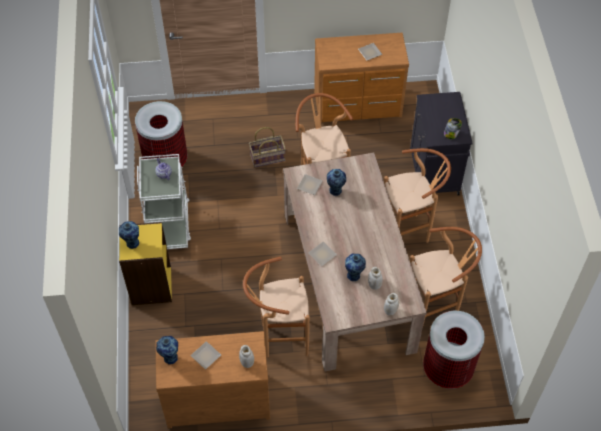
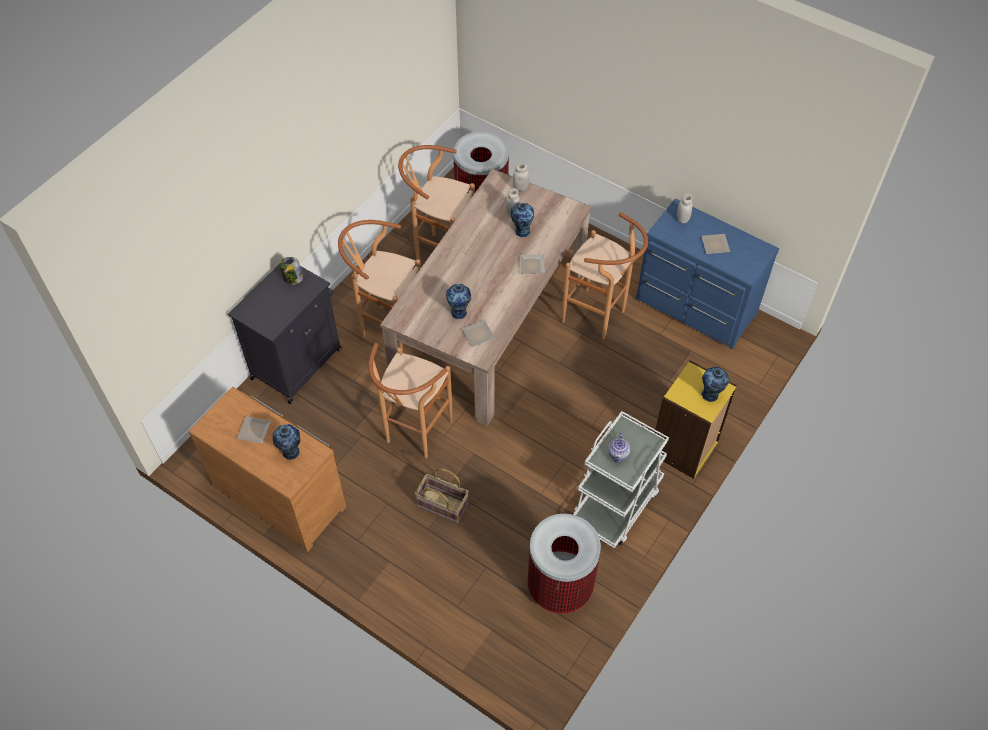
camera: 140 degrees left, 0 degrees up
(170, 357) = (749, 263): vase -> vase (291, 453)
(216, 398) = (695, 308): brown dresser -> blue dresser

